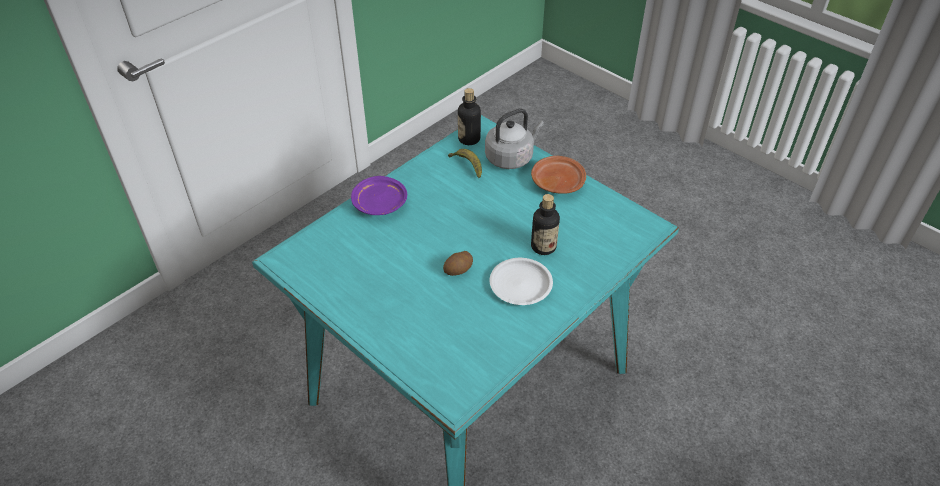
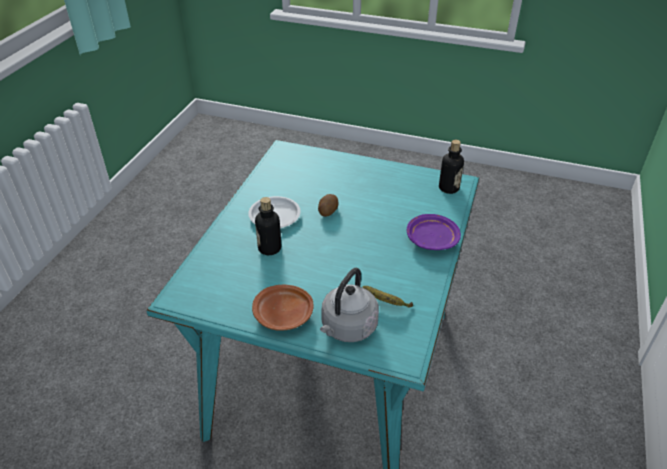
camera: 155 degrees right, 5 degrees down
(469, 139) = (408, 337): bottle -> bottle (449, 188)

